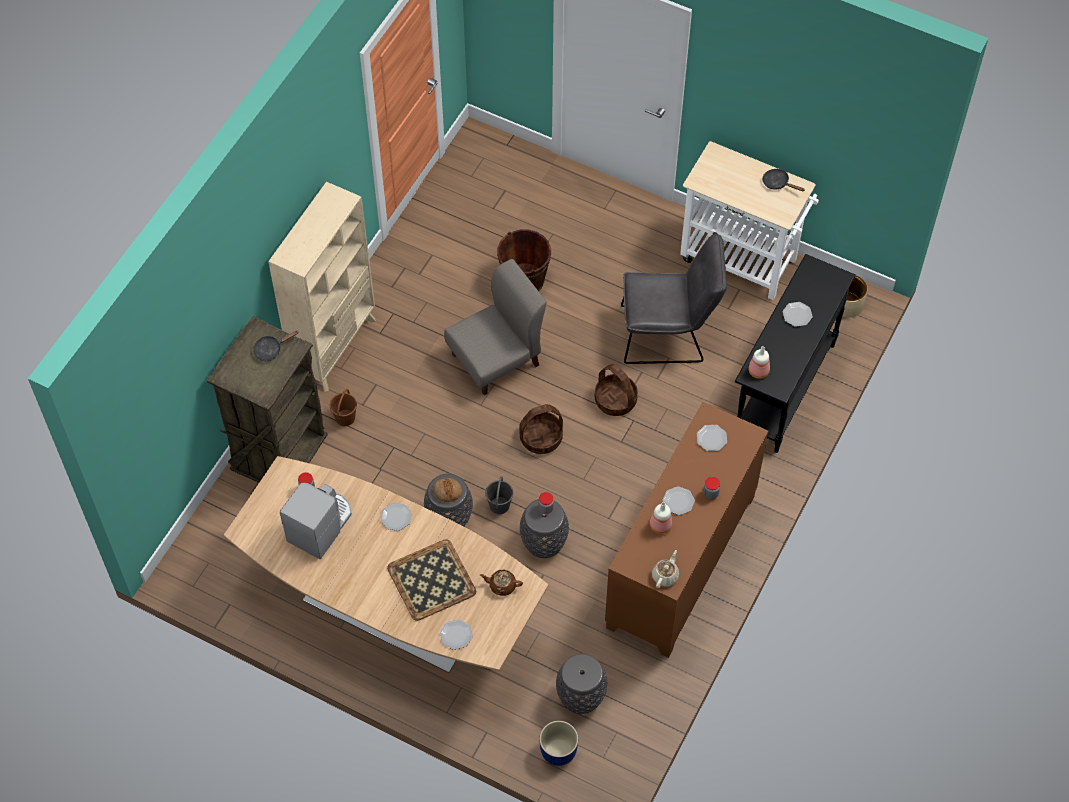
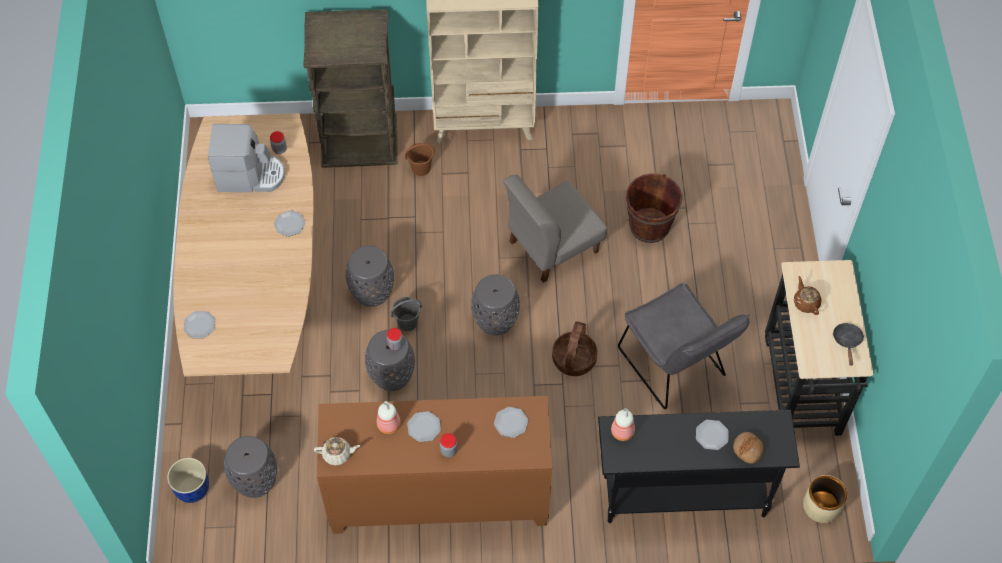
camera: 60 degrees right, 0 degrees up
(271, 350) = (362, 37): black frying pan -> none
(431, 581) = (242, 280): tray -> none
(448, 491) = (366, 262): bread -> bread (747, 449)
(496, 360) = (552, 246): grey chair -> grey chair turned 120 degrees clockwise
(502, 585) = (267, 335): brown teapot -> brown teapot (806, 302)
(540, 438) = (495, 320): basket -> grey stool
(740, 260) = (802, 387): white cart -> black cart

